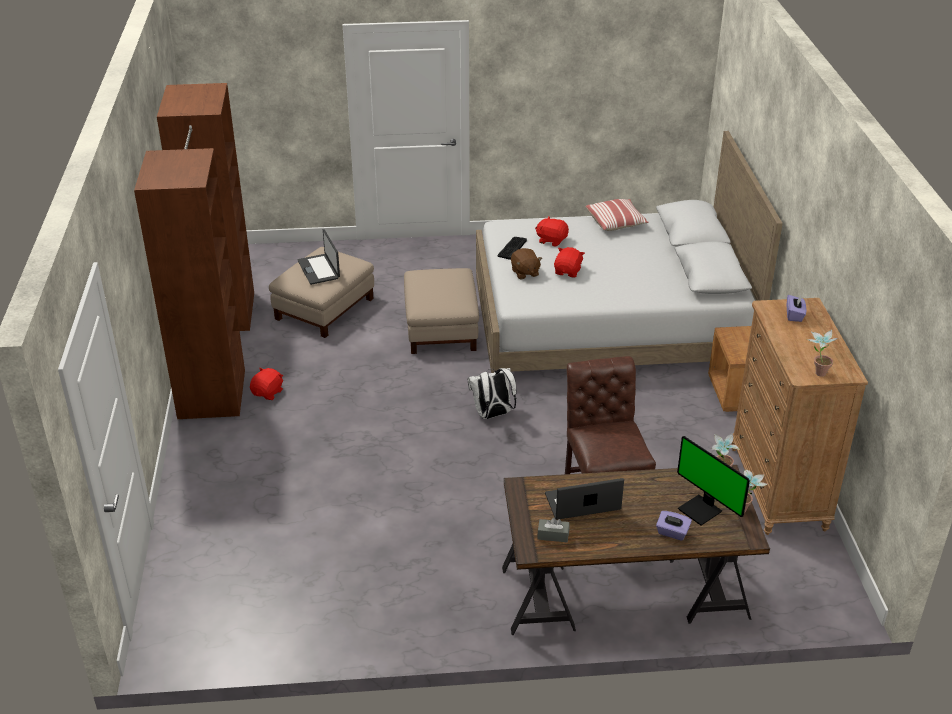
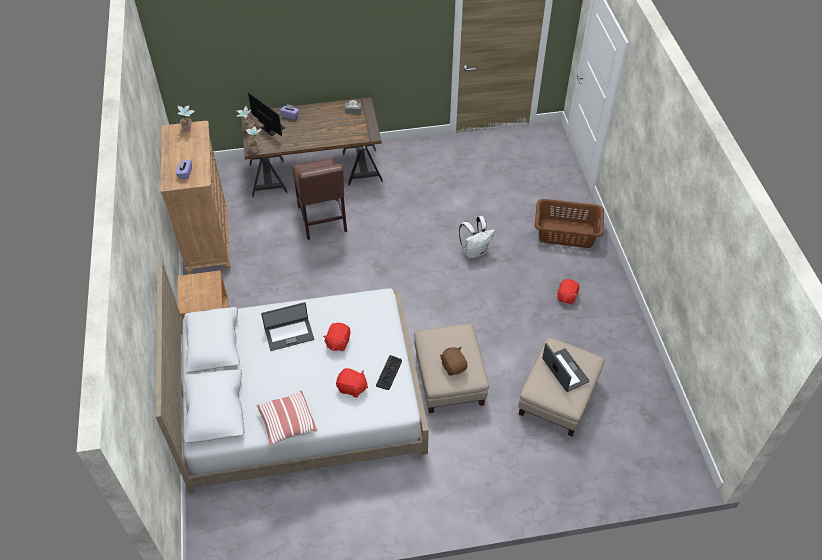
camera: 175 degrees right, 15 degrees up
(218, 350) = (625, 337): brown wardrobe -> none
(227, 466) = (566, 234): none -> brown laundry basket
(492, 415) = (396, 287): white backpack -> white backpack (474, 251)
(524, 273) = (376, 338): brown plush toy -> brown plush toy (453, 366)
(583, 503) = (336, 128): laptop -> laptop (289, 334)

